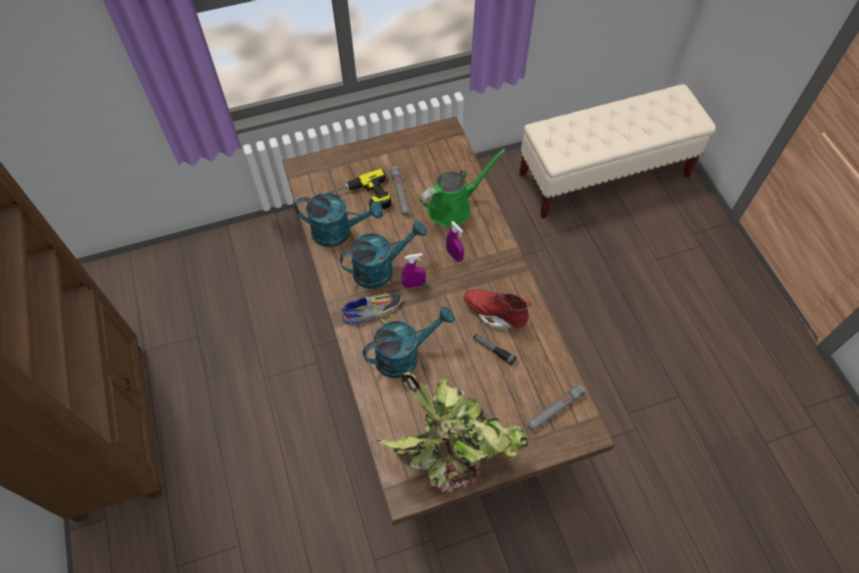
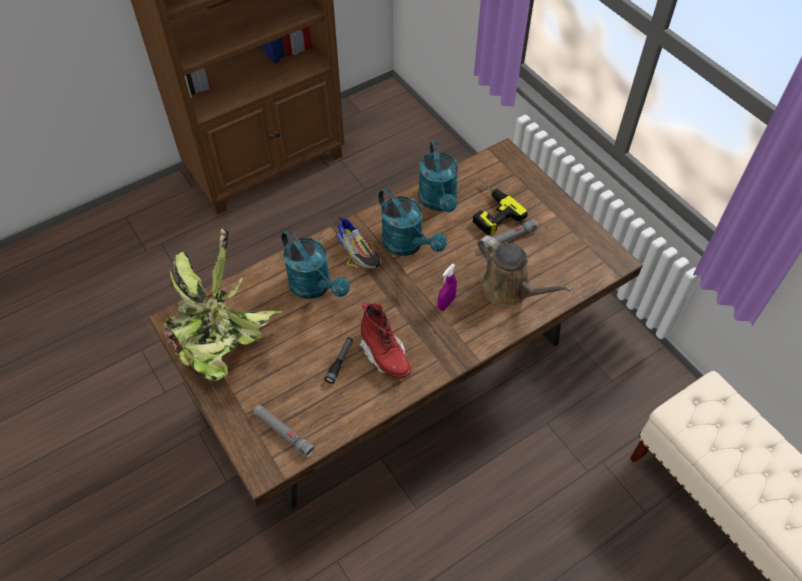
camera: 75 degrees right, 5 degrees down
(414, 284) = (398, 276): purple spray bottle -> none
(453, 207) = (509, 289): green watering can -> brown watering can
(495, 313) = (385, 355): red boot -> red boot turned 135 degrees clockwise

